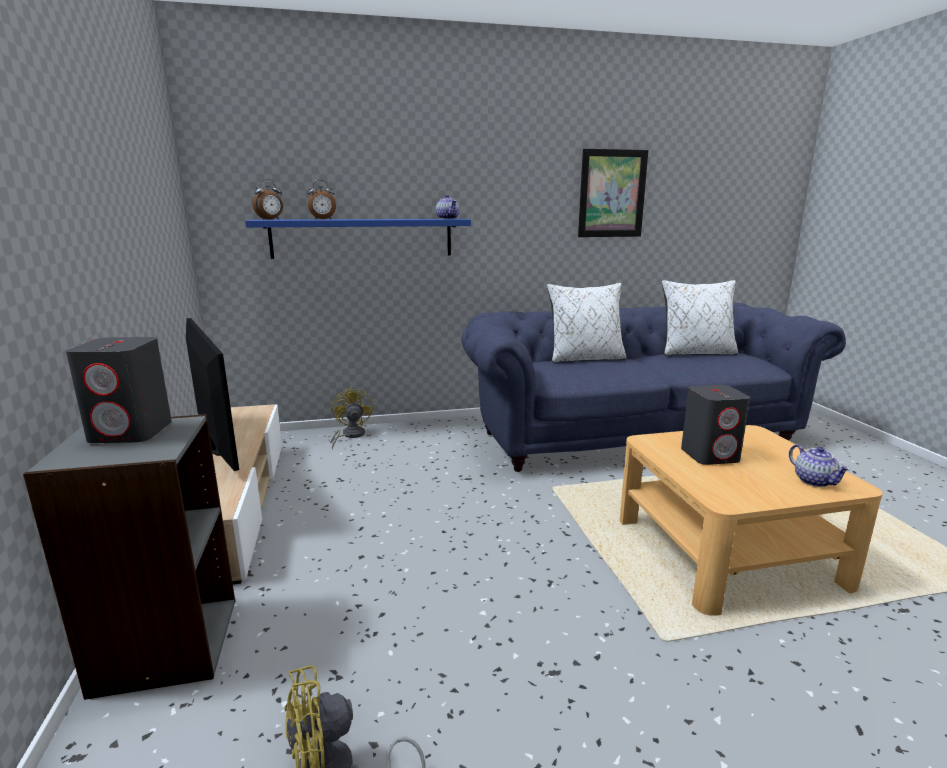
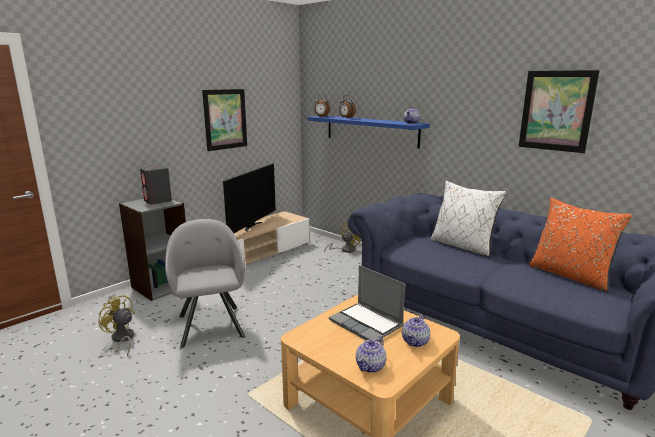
camera: 55 degrees right, 0 degrees up
(124, 224) = (225, 119): none -> picture
(416, 619) = (210, 324): none -> grey armchair
(696, 353) = (570, 275): white pillow -> orange pillow
(710, 455) = (367, 324): grey speaker -> laptop
(765, 446) = (415, 342): none -> teapot

